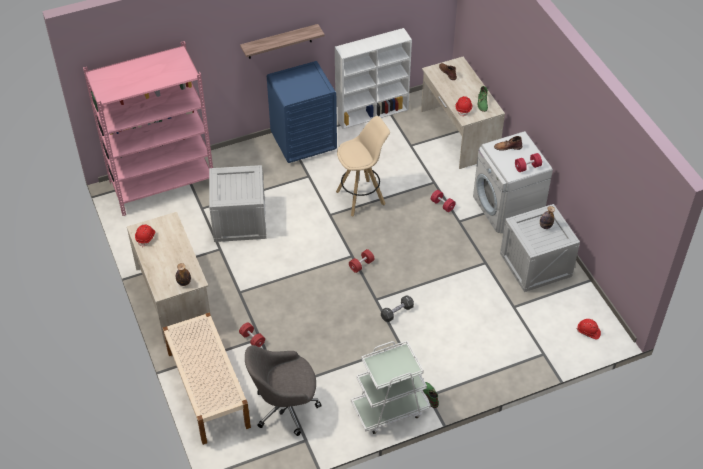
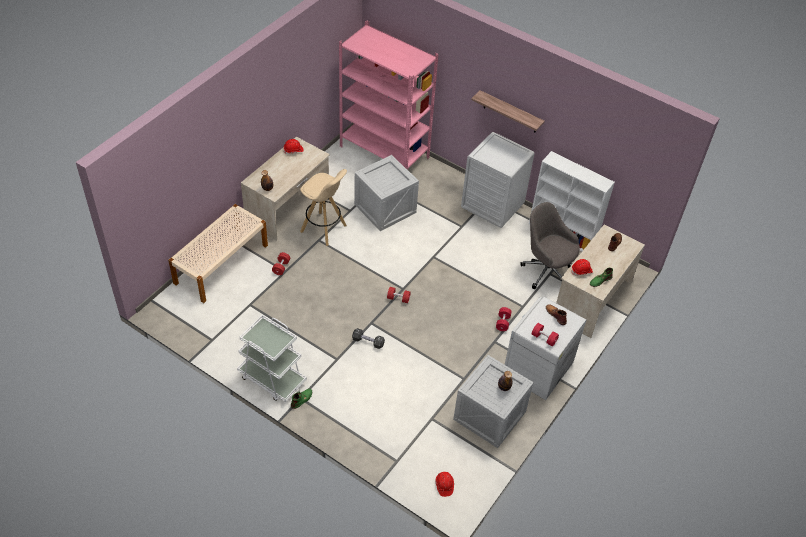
camera: 55 degrees right, 0 degrees up
(285, 408) = (232, 315): grey office chair -> grey office chair (546, 271)
(304, 143) = (492, 208): blue dresser -> grey dresser
(362, 197) = (467, 268): beige stool -> beige stool (324, 229)

